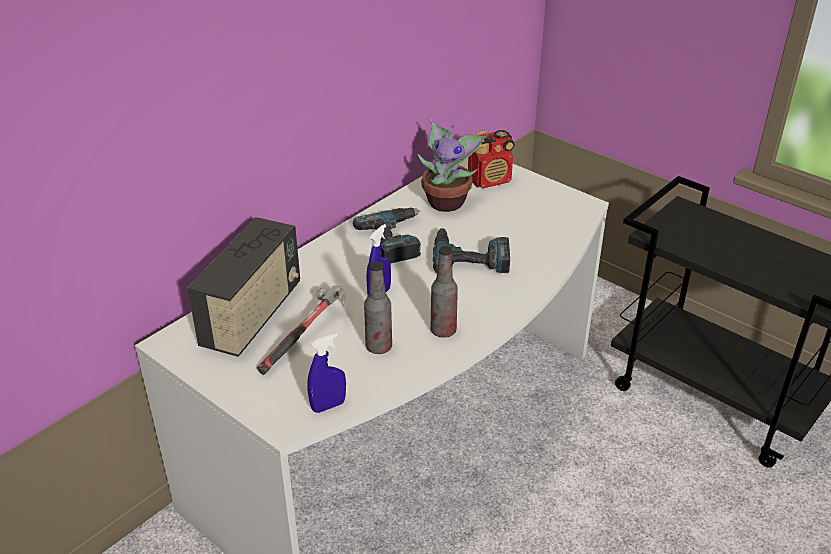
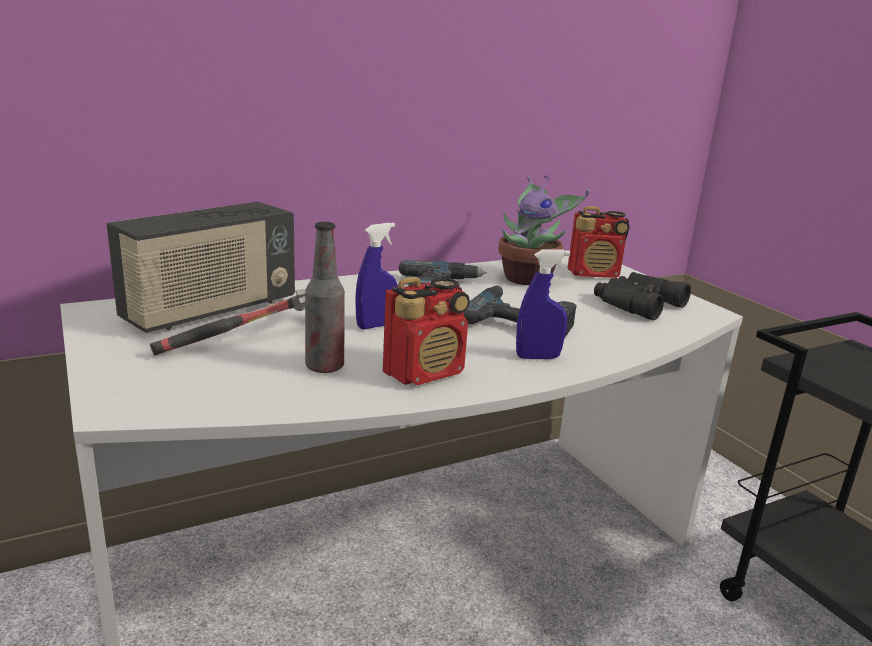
camera: 20 degrees right, 15 degrees down
(328, 406) = (194, 403): blue spray bottle -> blue spray bottle (537, 357)
(443, 331) = (425, 372): bottle -> radio
(534, 210) = (634, 303): none -> black binoculars

